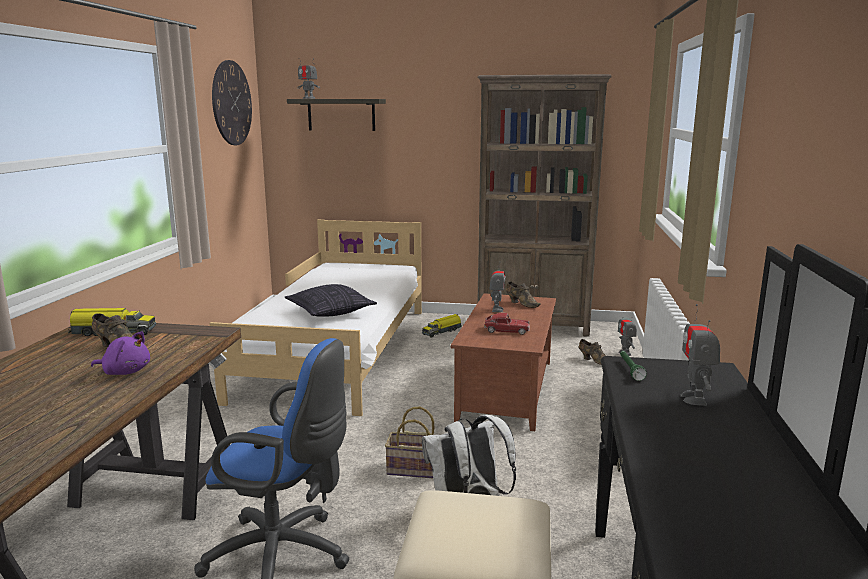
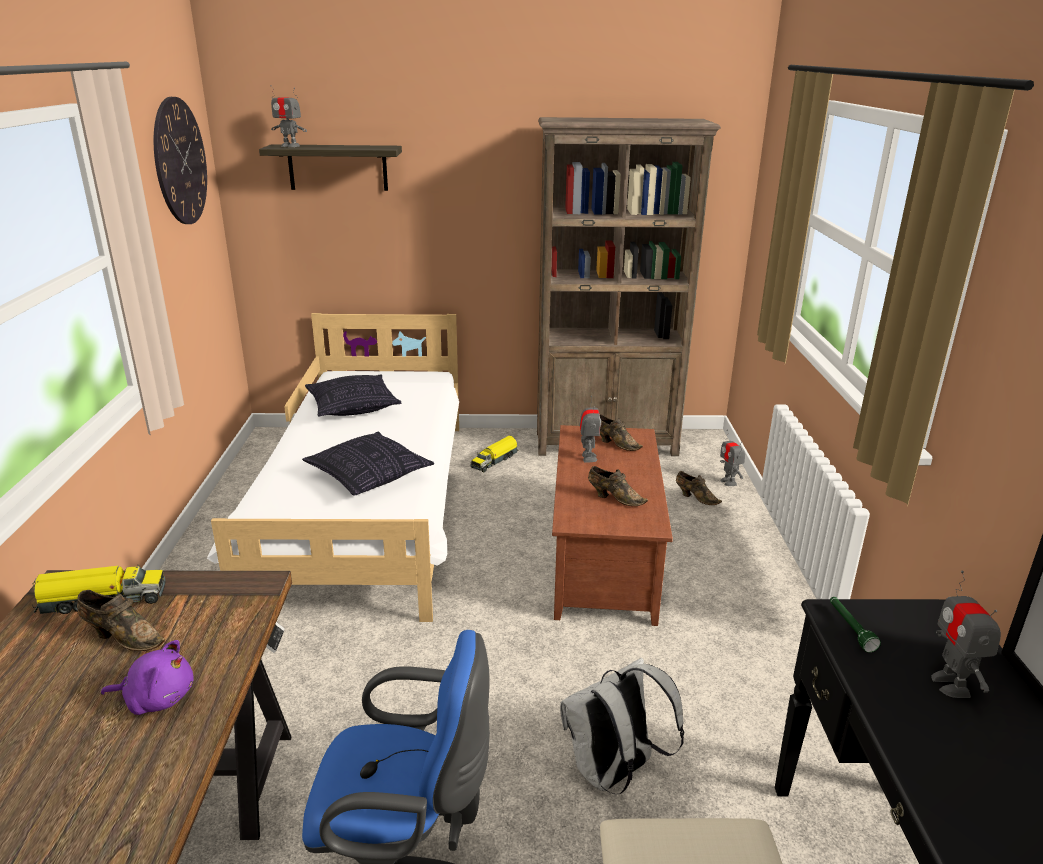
camera: 10 degrees left, 10 degrees up
(335, 279) = (353, 407): none -> pillow
(413, 470) = (526, 710): basket -> none
(506, 330) = (614, 498): toy car -> brown shoe

